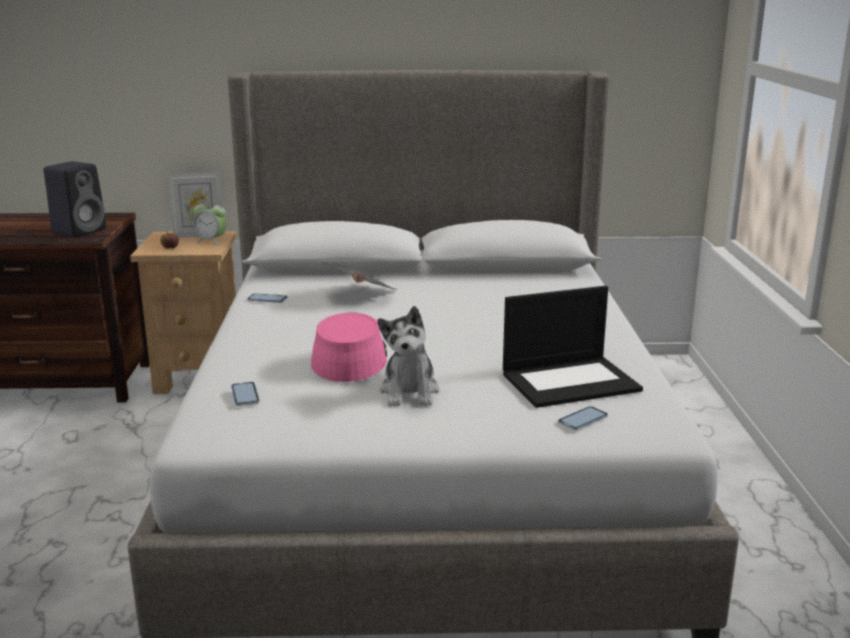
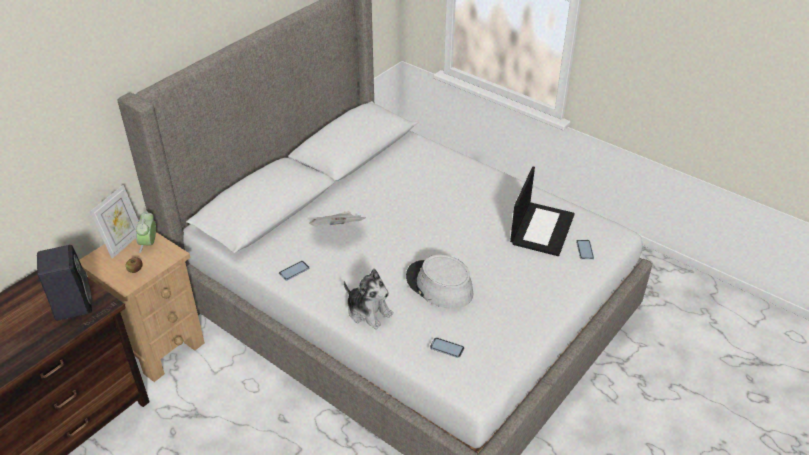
camera: 50 degrees left, 20 degrees up
(211, 241) = (149, 244): alarm clock -> alarm clock turned 120 degrees clockwise
(349, 358) = (439, 285): pink hat -> grey hat
(410, 392) = (498, 286): plush toy -> plush toy (368, 312)

